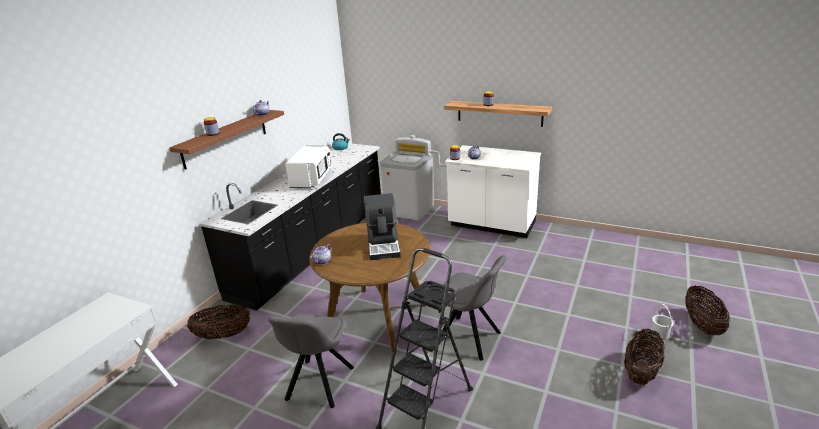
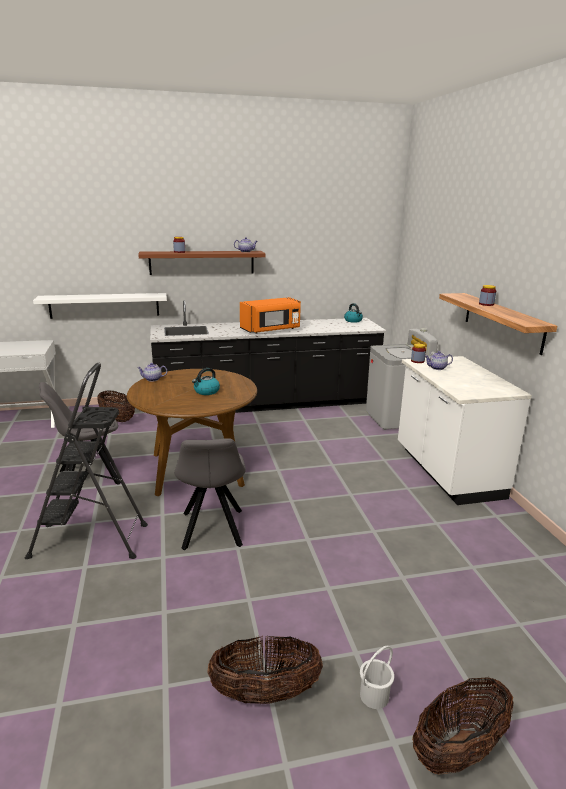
camera: 50 degrees right, 5 degrees down
(149, 223) = (104, 305): none -> white shelf
(312, 179) = (271, 330): white microwave -> orange microwave
(384, 245) = (206, 391): coffee machine -> kettle

